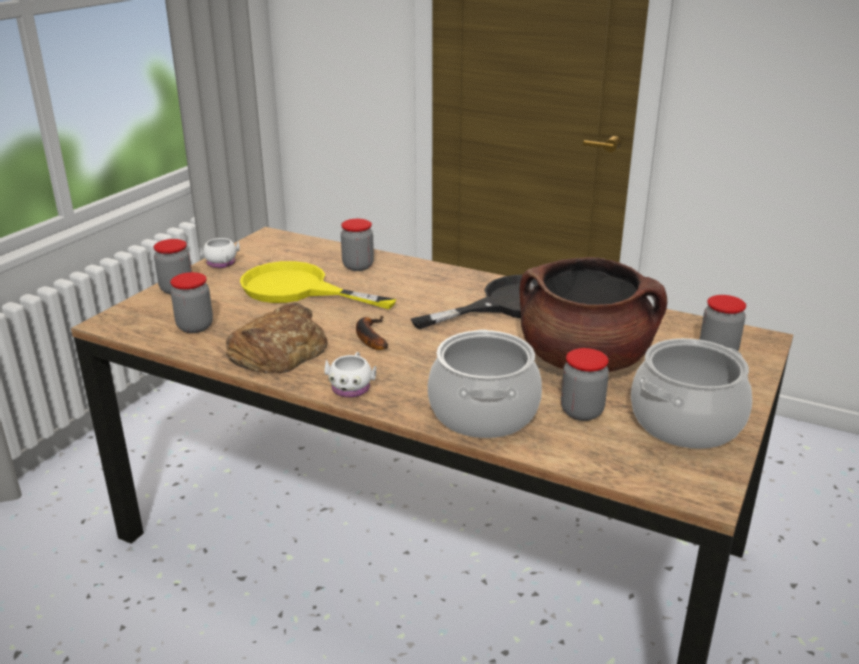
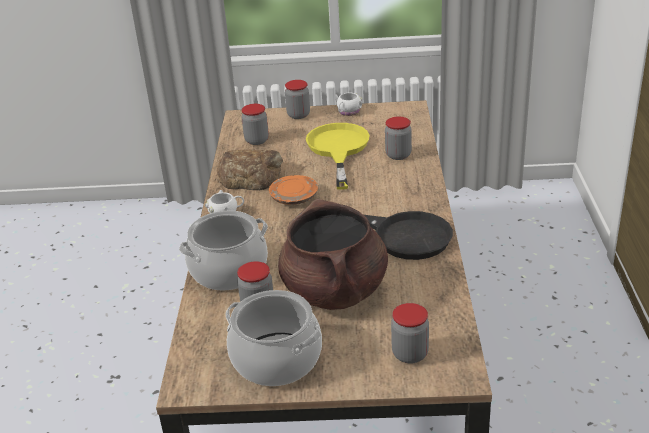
camera: 65 degrees right, 5 degrees up
(369, 337) = (294, 198): banana -> orange plate

